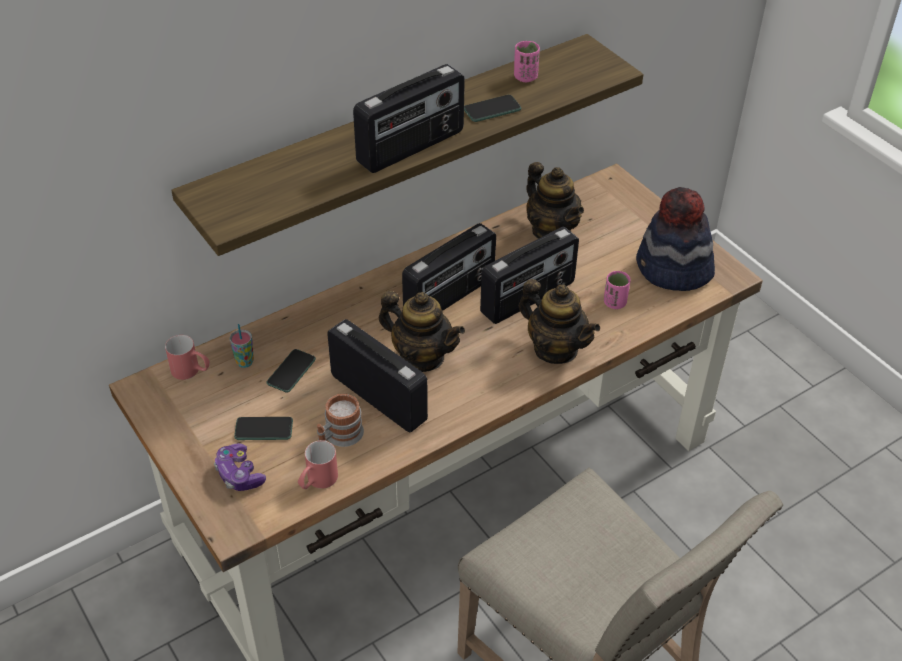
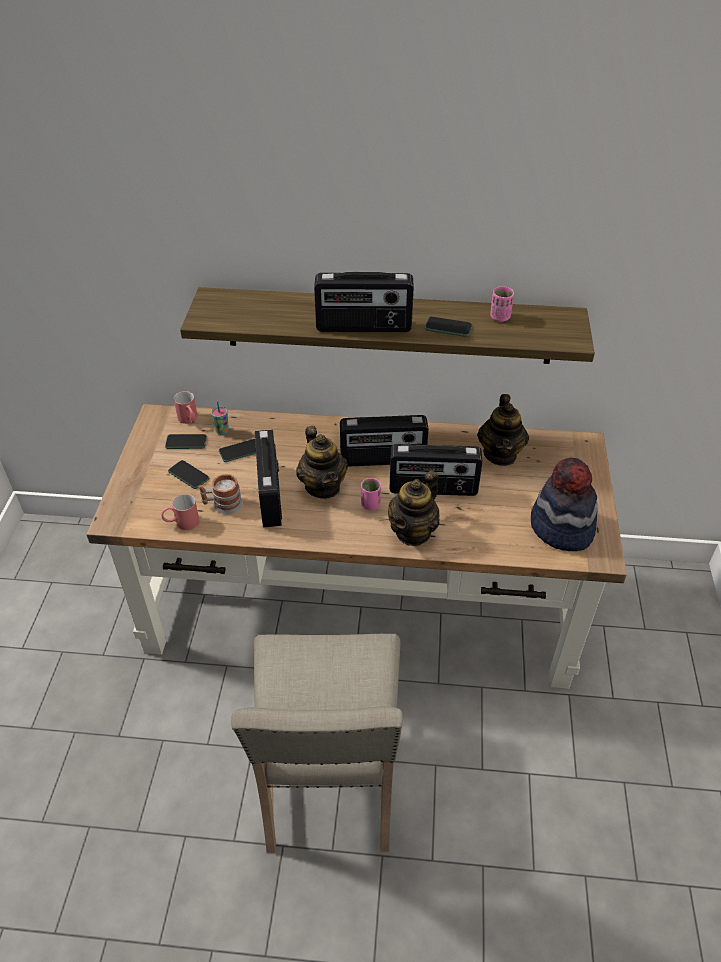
camera: 40 degrees right, 0 degrees up
(217, 397) = (186, 442): none -> phone
(239, 474) = (148, 492): game controller -> none
(555, 349) = (413, 532): teapot -> teapot turned 45 degrees clockwise
(615, 303) = (490, 526): pink cup -> pink cup (370, 504)

